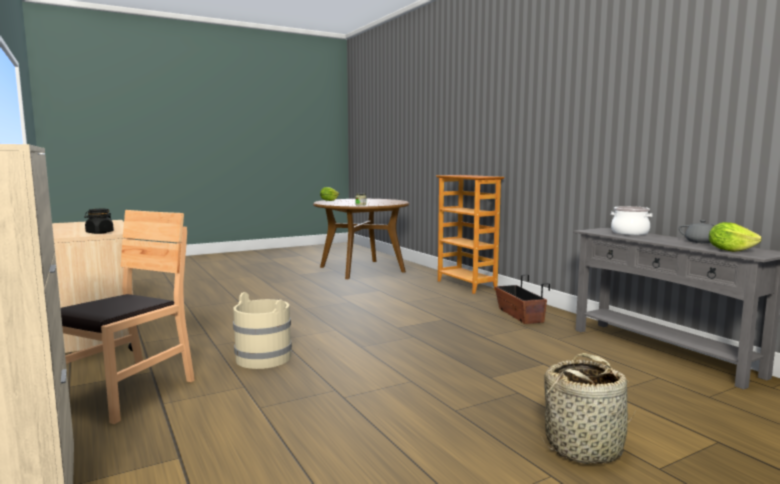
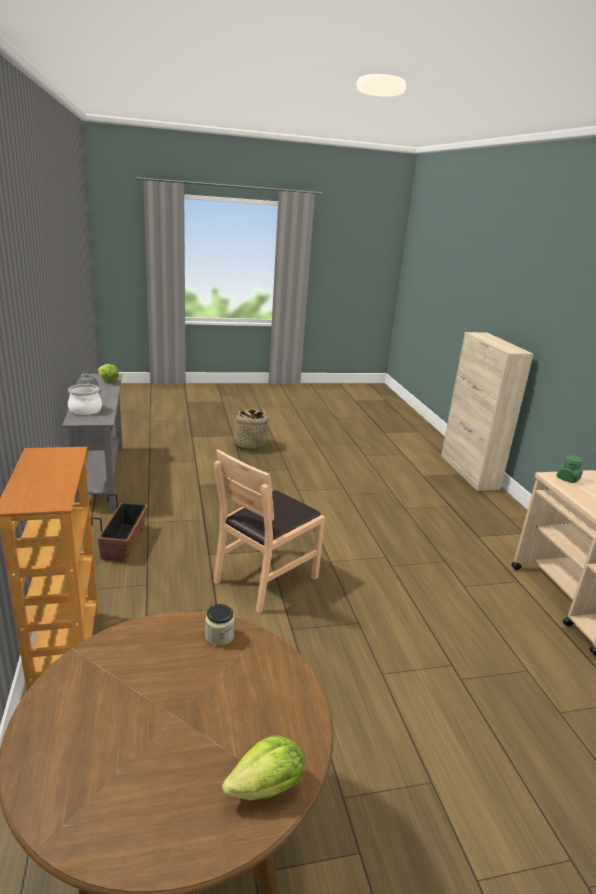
camera: 165 degrees left, 15 degrees up
(99, 233) = (567, 479): black jar -> green jar
(126, 393) = (479, 519): brown chair -> brown chair (265, 578)
(263, 358) = (397, 533): beige bucket -> none

